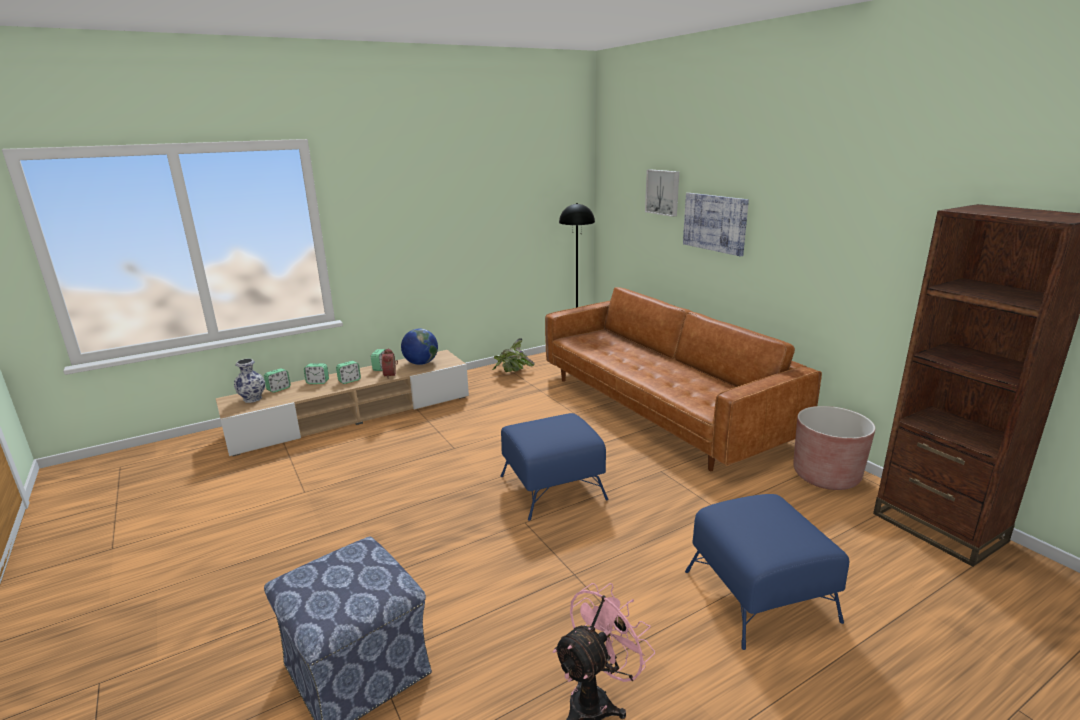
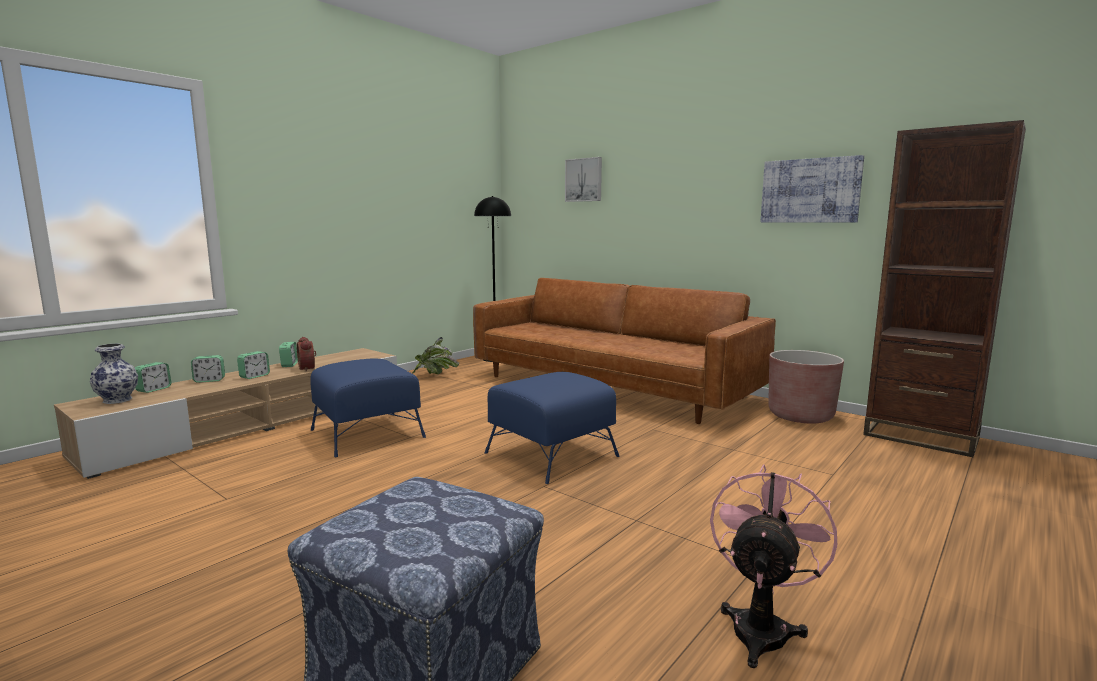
camera: 20 degrees left, 10 degrees down
(421, 363) = (339, 358): globe -> none
(715, 223) = (645, 200): picture -> picture (810, 190)
(759, 594) = (831, 504): blue ottoman -> blue ottoman (367, 433)

